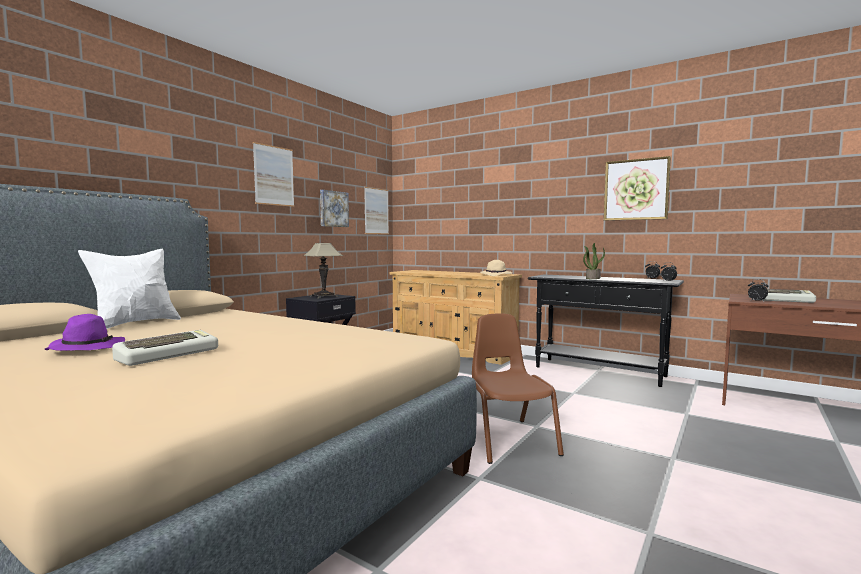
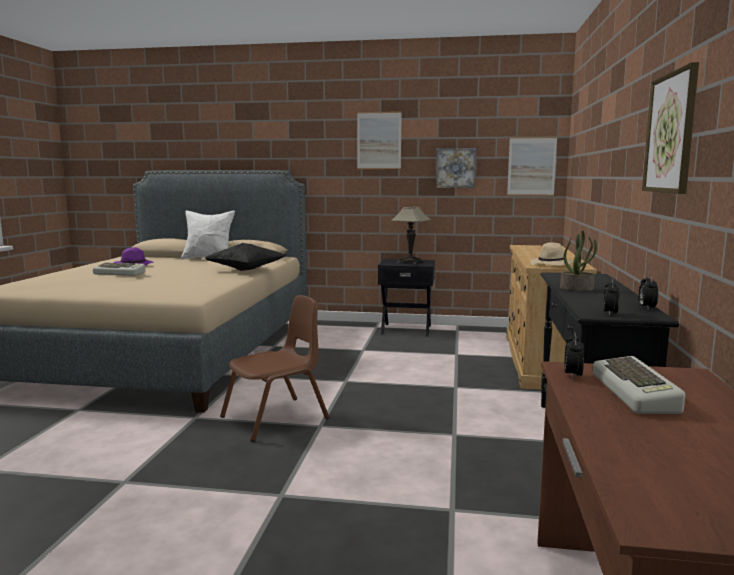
camera: 65 degrees right, 5 degrees up
(280, 319) = (246, 270): none -> black pillow

